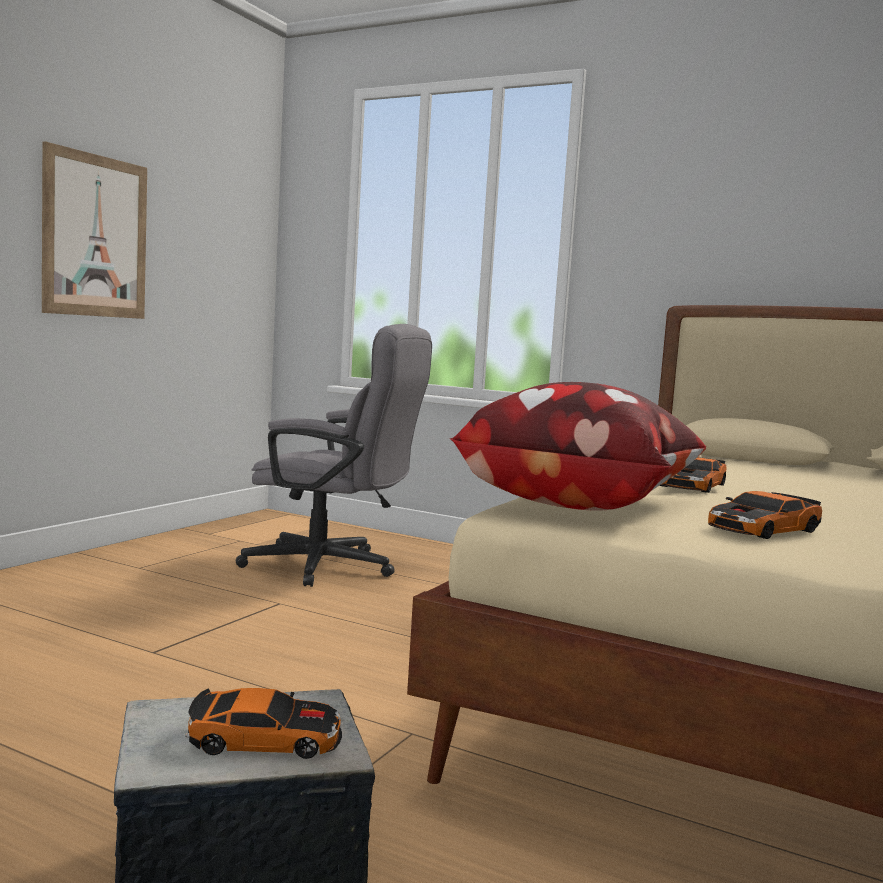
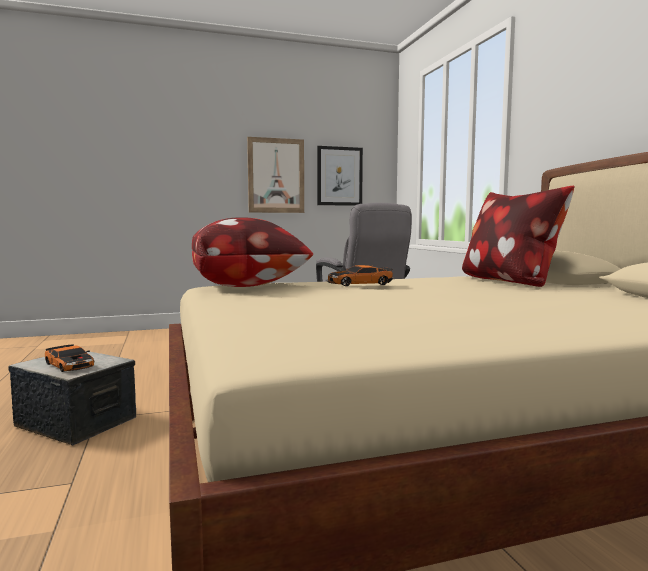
camera: 45 degrees right, 0 degrees up
(199, 250) = (339, 176): none -> picture
(739, 464) = (509, 282): none -> pillow
(763, 529) = (276, 299): toy car -> none

